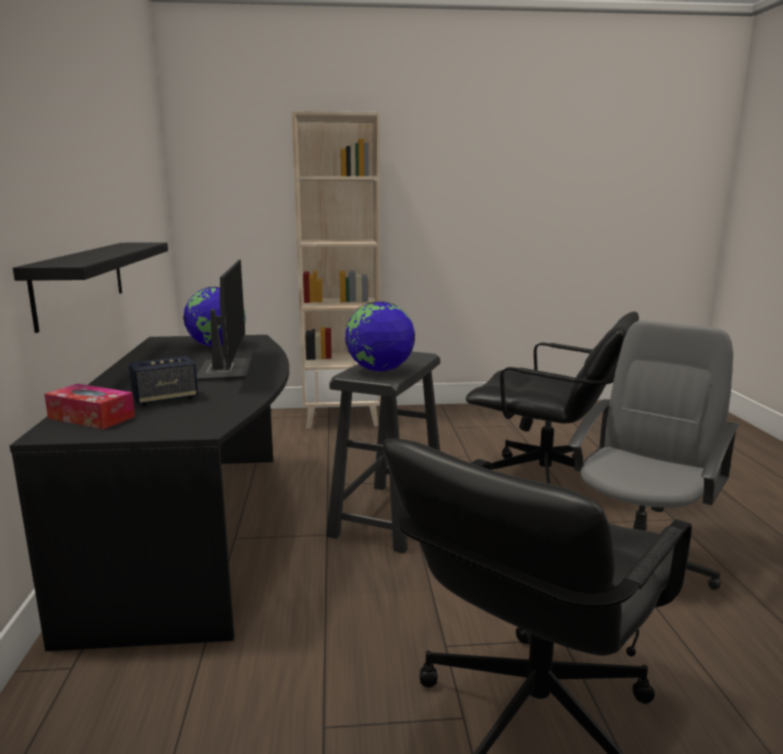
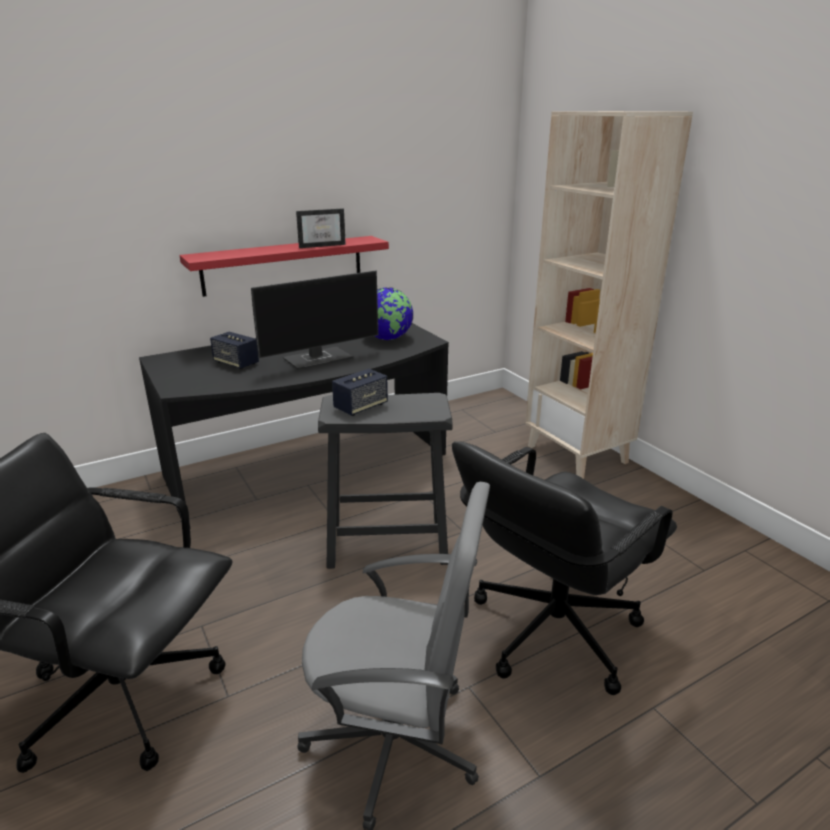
camera: 65 degrees right, 10 degrees up
(81, 281) = (284, 265): black shelf -> red shelf
(91, 417) = (190, 358): tissue box -> none
(128, 248) = (322, 245): none -> picture frame
(379, 370) = (361, 407): globe -> speaker
(546, 481) = (552, 630): black office chair -> black office chair turned 45 degrees clockwise

